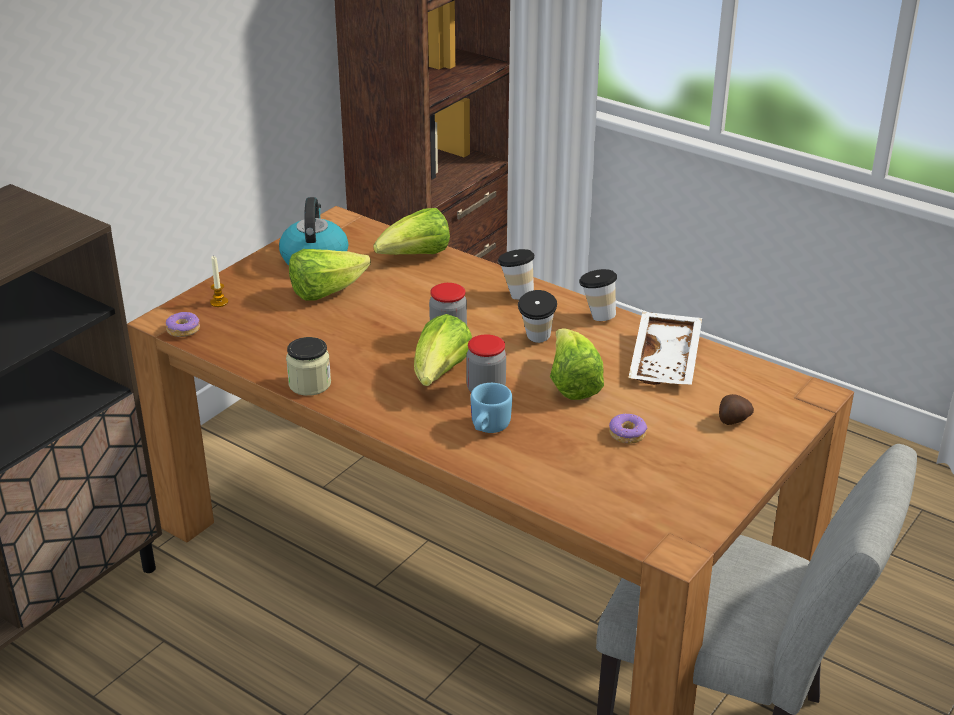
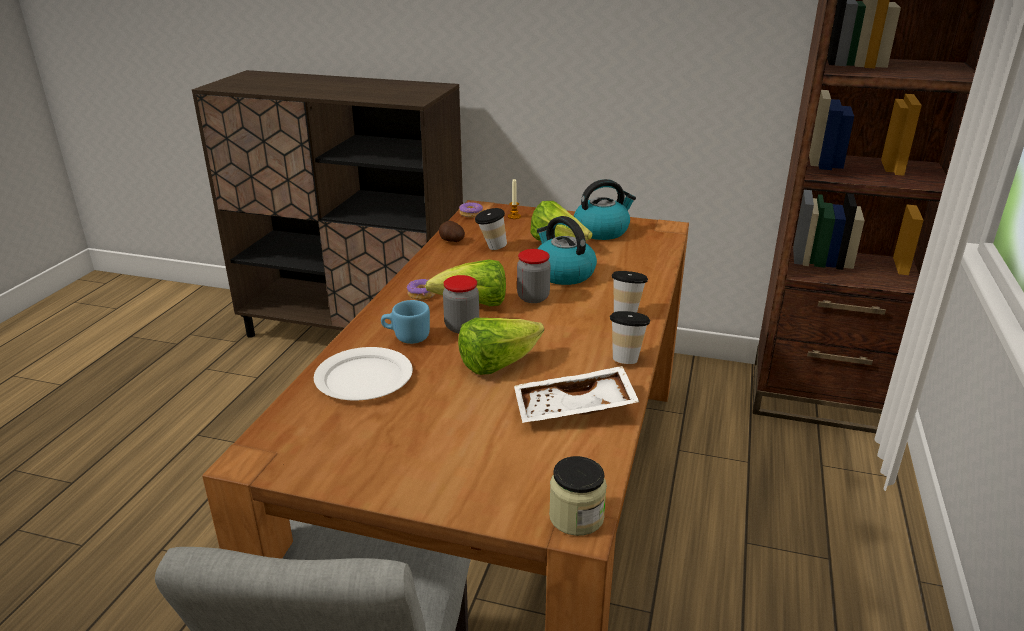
camera: 70 degrees right, 5 degrees down
(310, 384) = (431, 262): jar -> jar (576, 517)
(405, 307) = (563, 273): none -> kettle
(416, 256) = (644, 263): lettuce -> none
(536, 341) = (556, 335): cup -> cup (491, 247)
(557, 466) = (364, 377): none -> white plate
(627, 434) = (429, 406): donut -> donut (422, 294)
(733, 420) = (486, 467): potato -> potato (451, 241)

